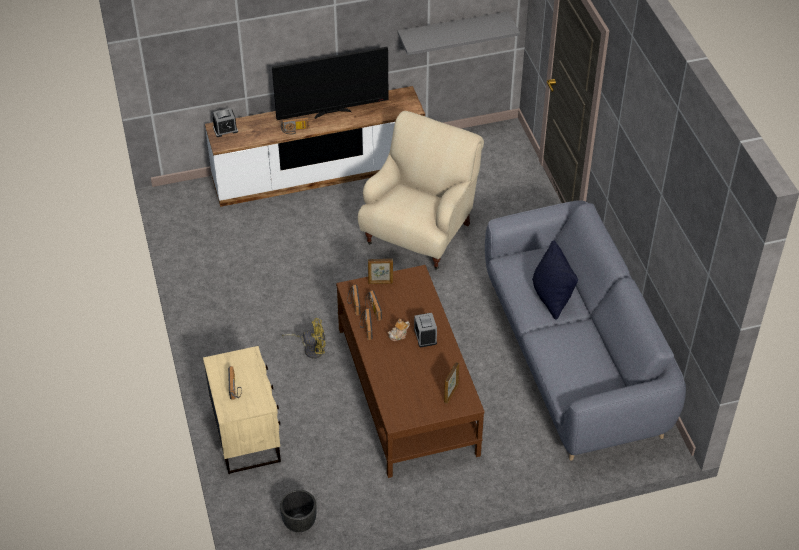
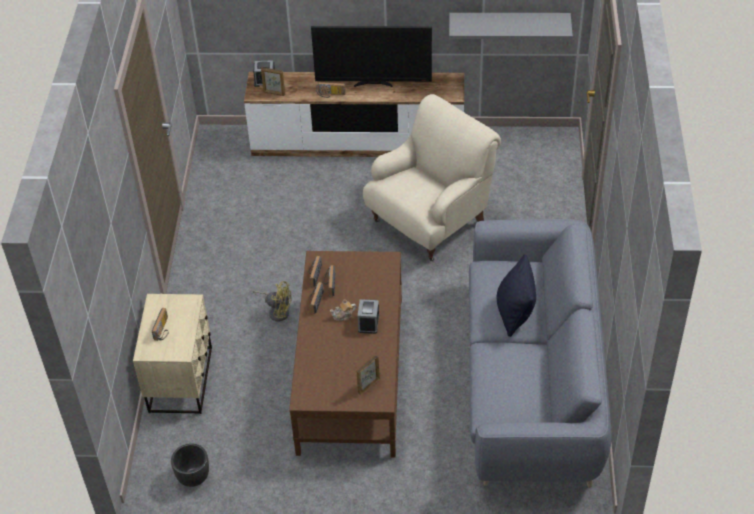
camera: 20 degrees right, 0 degrees up
(380, 283) = (348, 260): picture frame -> picture frame (274, 93)

